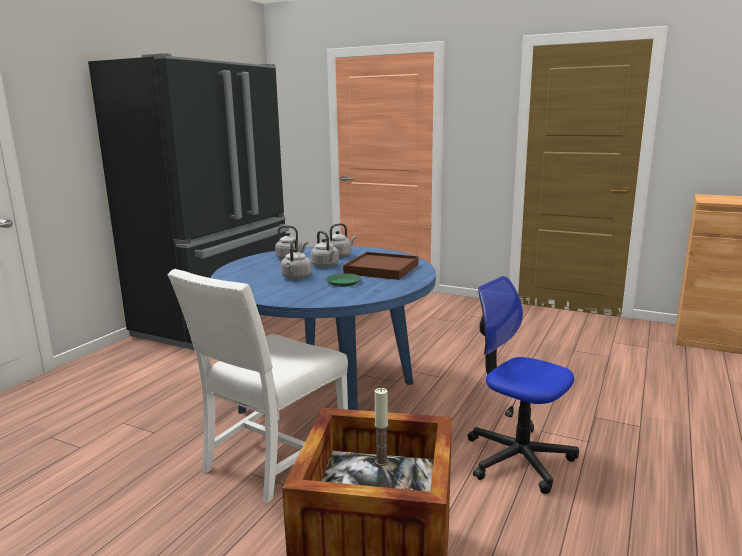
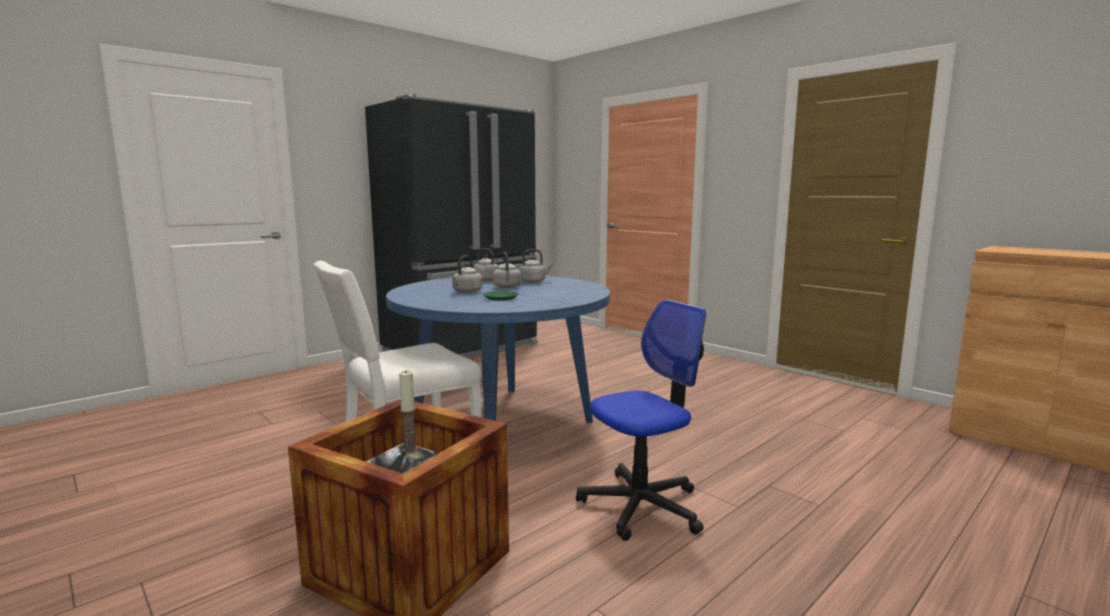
camera: 20 degrees right, 5 degrees down
(382, 269) = (554, 293): brown tray -> none
(518, 458) = (641, 506): office chair -> office chair turned 90 degrees clockwise

